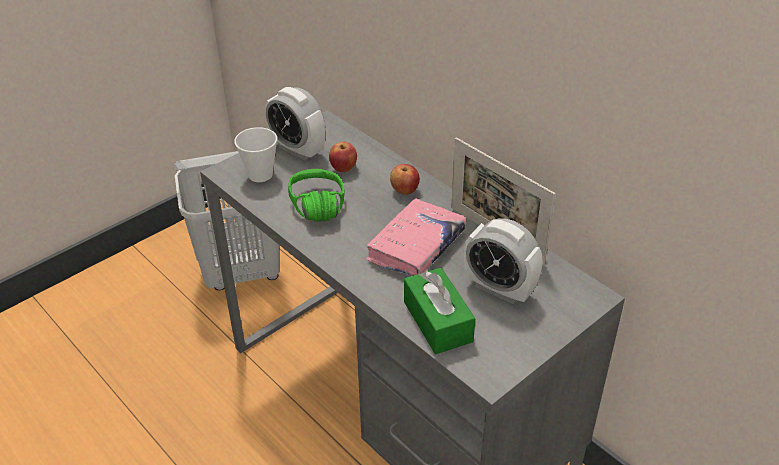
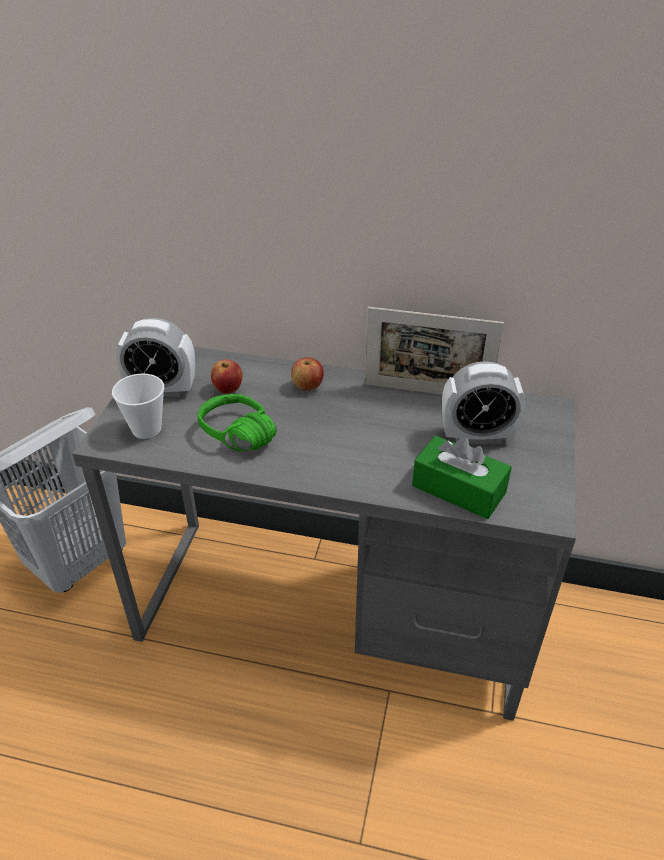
camera: 35 degrees left, 0 degrees up
(416, 246) = (370, 431): pink book -> none

